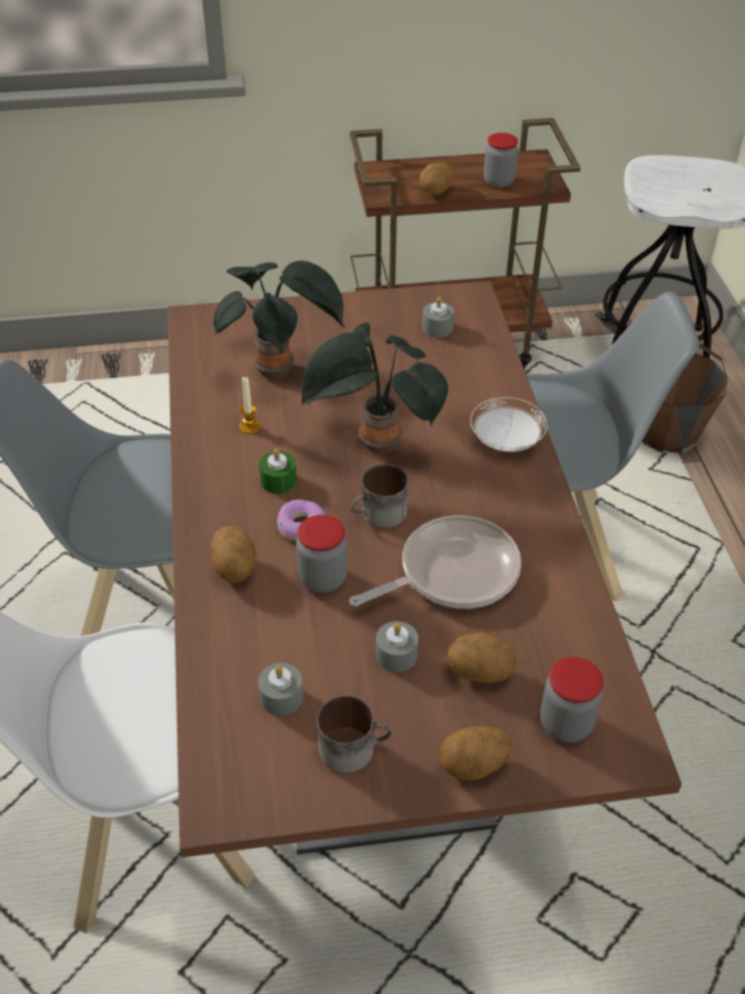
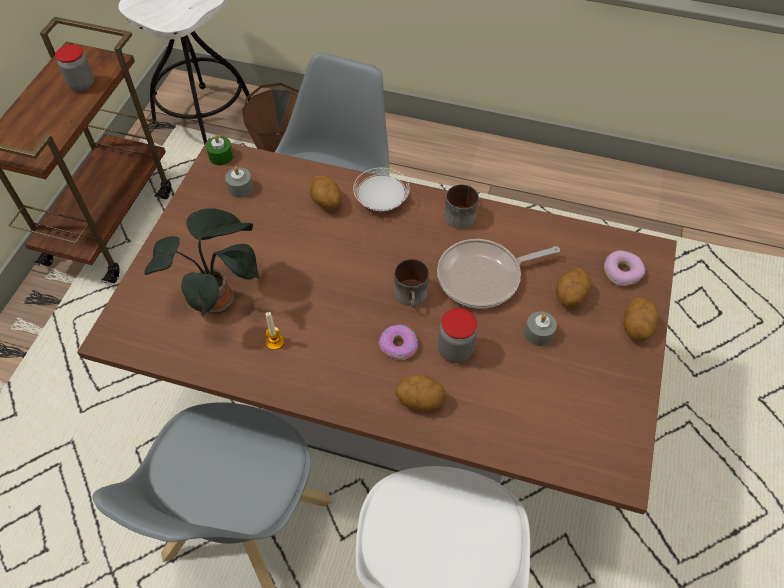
camera: 65 degrees left, 10 degrees up
(278, 481) = (345, 343): green candle -> green candle (221, 156)
(281, 697) = (548, 410): grey candle -> none
(353, 746) = (601, 384): mug -> mug (460, 213)
(375, 444) = (342, 272): potted plant -> none
(435, 192) = (60, 124): potato -> potato (326, 202)
(452, 572) = (484, 277): frying pan -> frying pan turned 105 degrees counterclockwise
(565, 724) = (622, 272): jar -> donut

